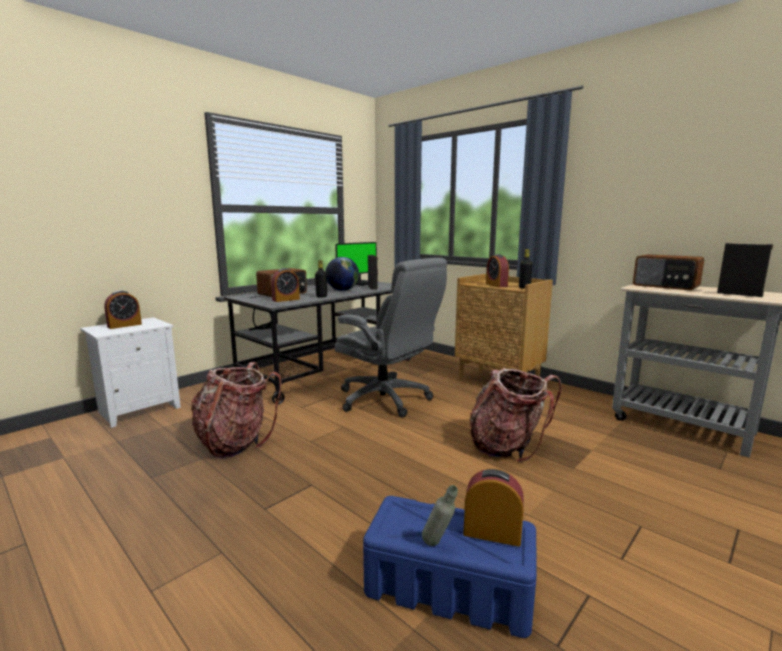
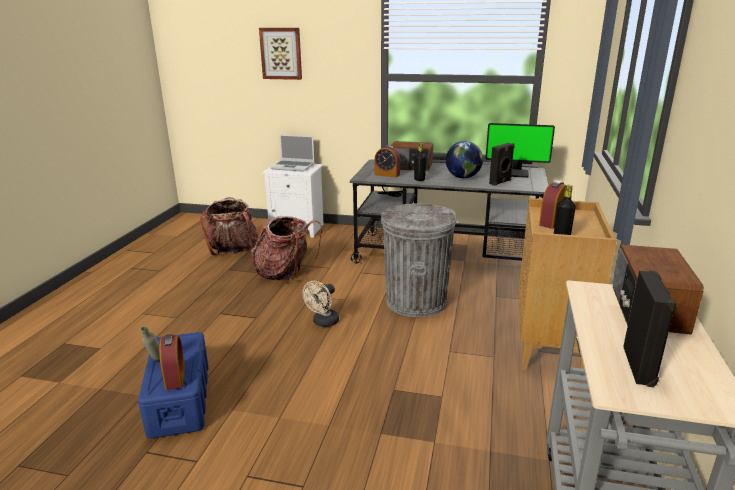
camera: 60 degrees right, 10 degrees up
(72, 174) = (281, 53): none -> picture
(124, 325) = (293, 167): alarm clock -> laptop
(374, 448) = (323, 323): none -> beige fan
(388, 401) = (415, 301): grey office chair -> grey trash can
(508, 446) = (389, 386): backpack -> backpack (233, 250)

